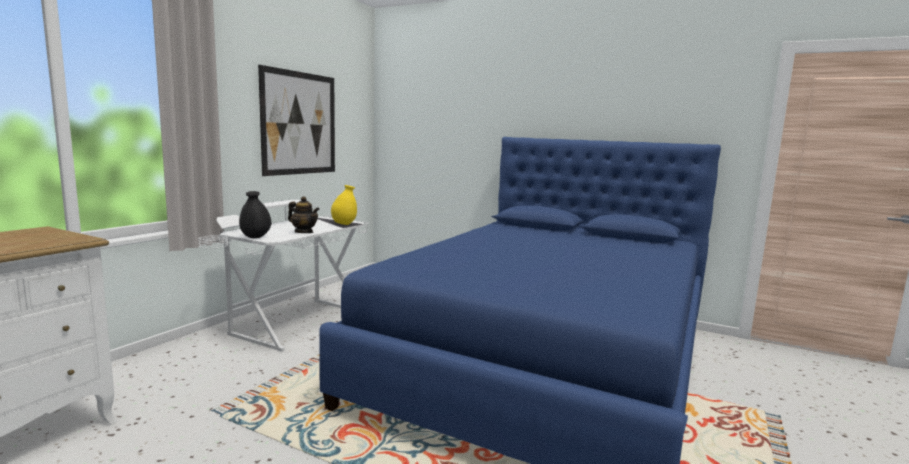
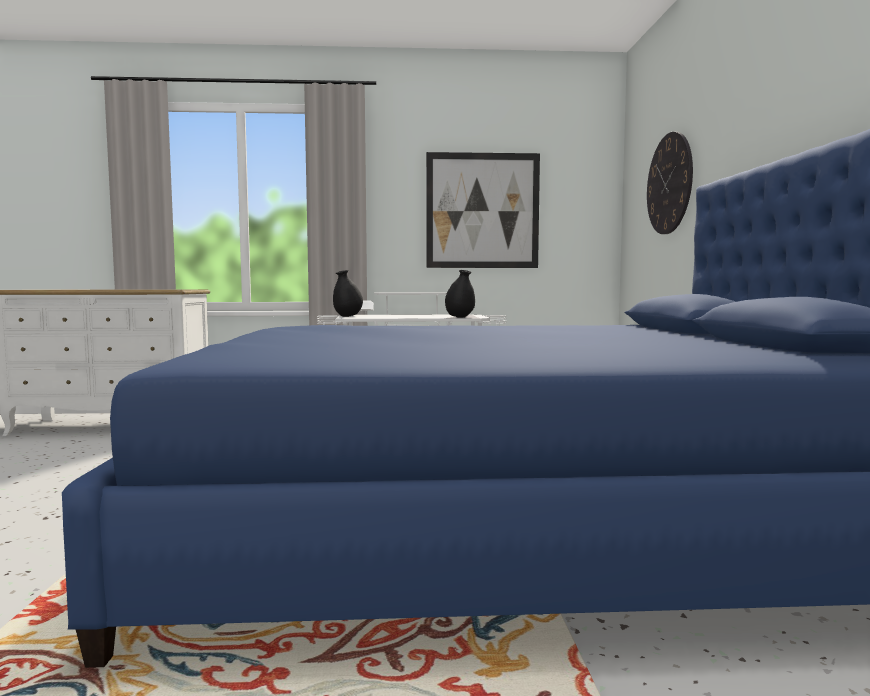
camera: 60 degrees right, 5 degrees down
(304, 232) = (394, 317): teapot -> none
(344, 224) = (460, 317): yellow vase -> black vase
(446, 122) = (669, 184): none -> wall clock

